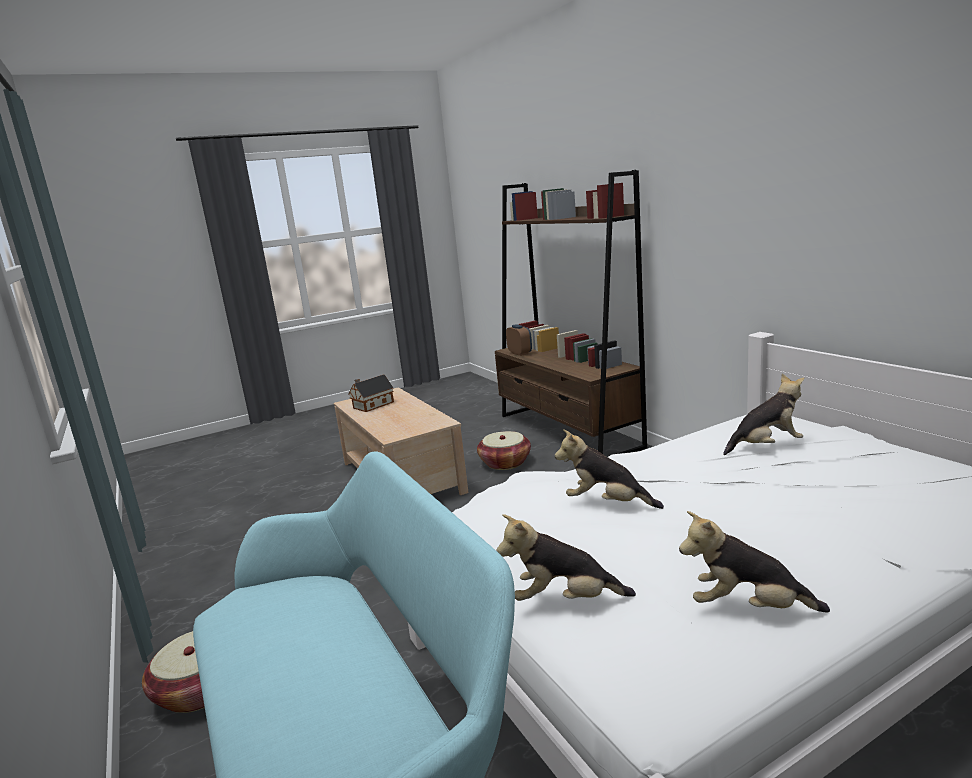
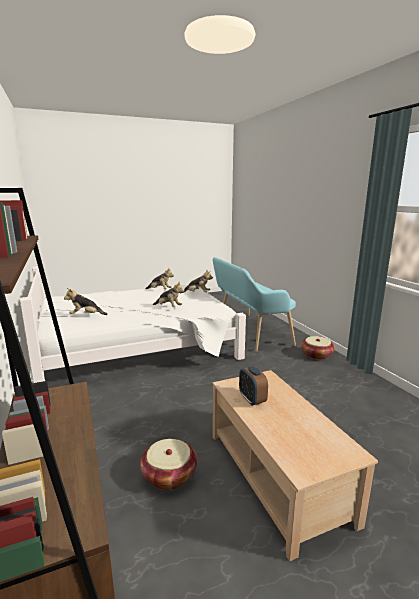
camera: 175 degrees left, 0 degrees up
(371, 405) = (312, 435): toy house -> none
(520, 353) = (80, 496): alarm clock -> alarm clock (252, 399)

